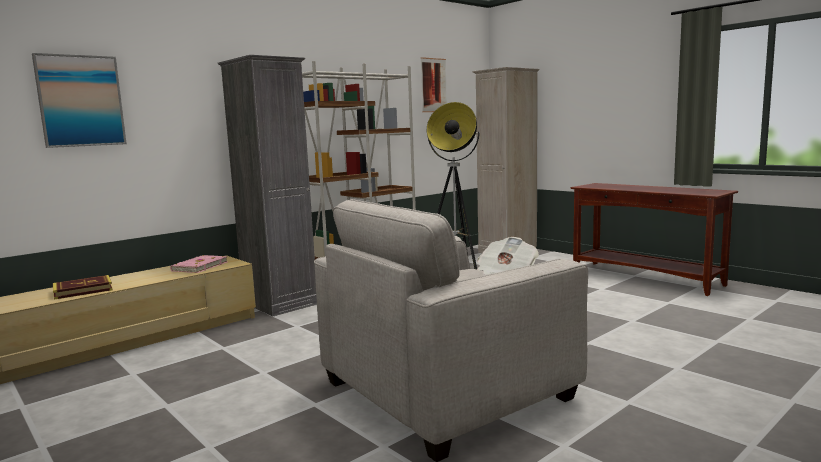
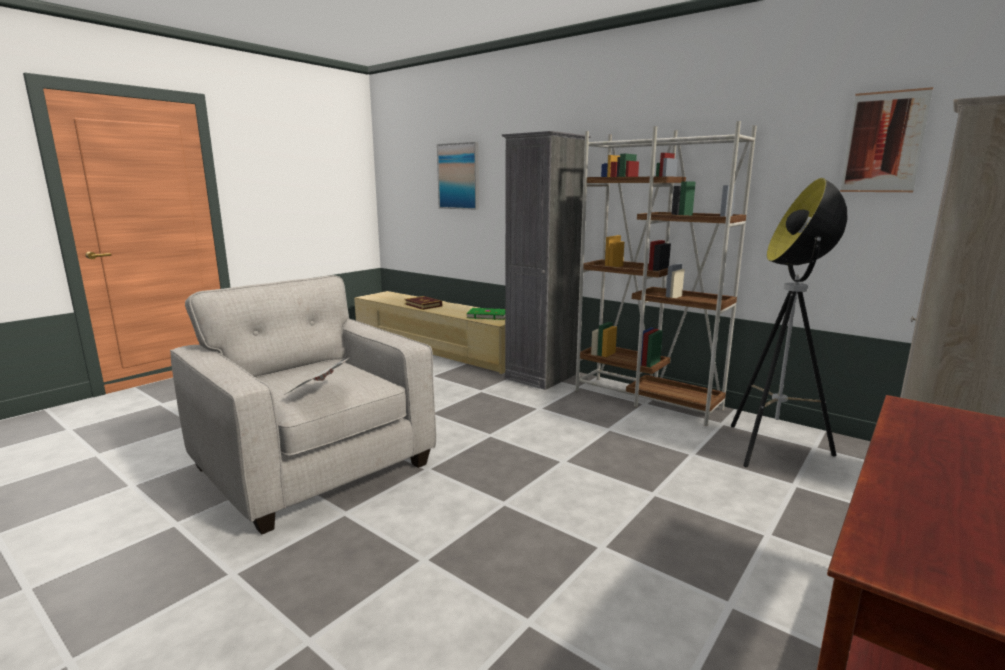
camera: 80 degrees right, 5 degrees up
(199, 266) = (487, 316): pink book -> green book

